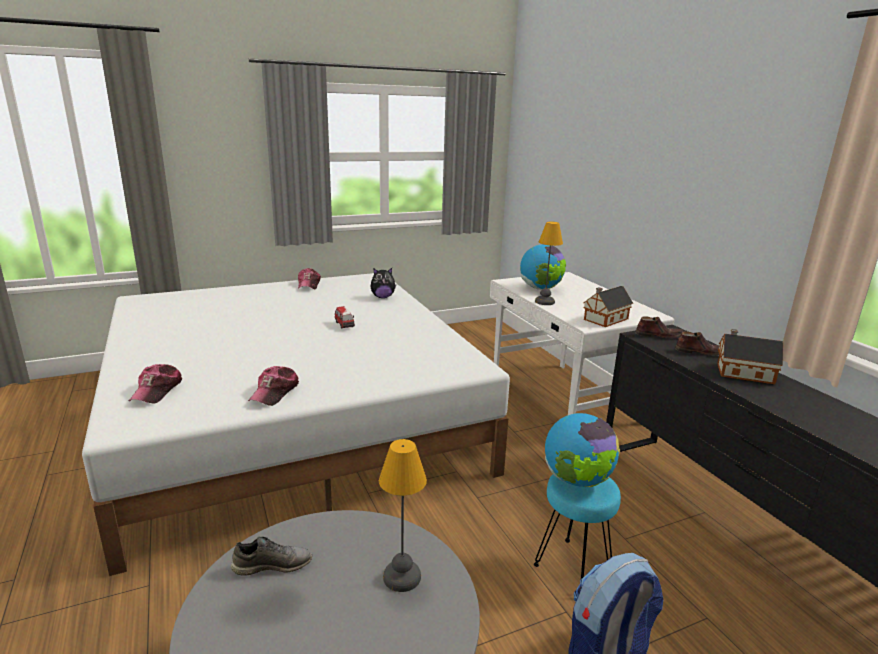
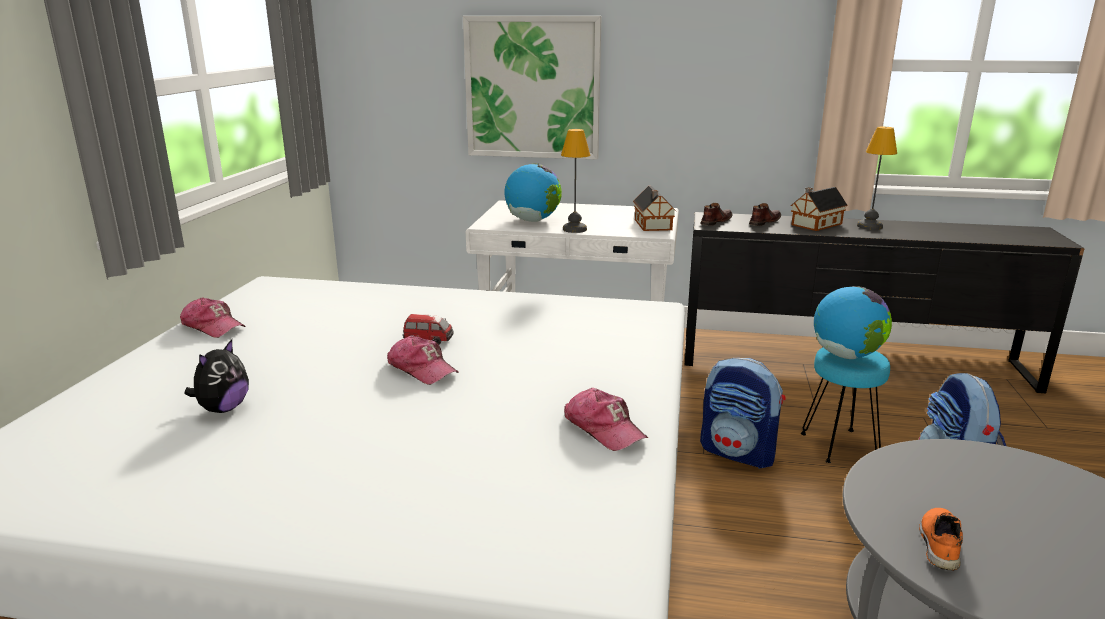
camera: 55 degrees left, 0 degrees up
(157, 390) = (494, 523): cap -> cap (422, 369)
(273, 565) = (938, 544): grey shoe -> orange shoe
(382, 297) = (363, 298): plush toy -> plush toy (223, 408)
(403, 577) = (977, 473): table lamp -> table lamp (870, 226)
(496, 513) = (738, 453): none -> backpack
(602, 188) = (532, 88): none -> picture

